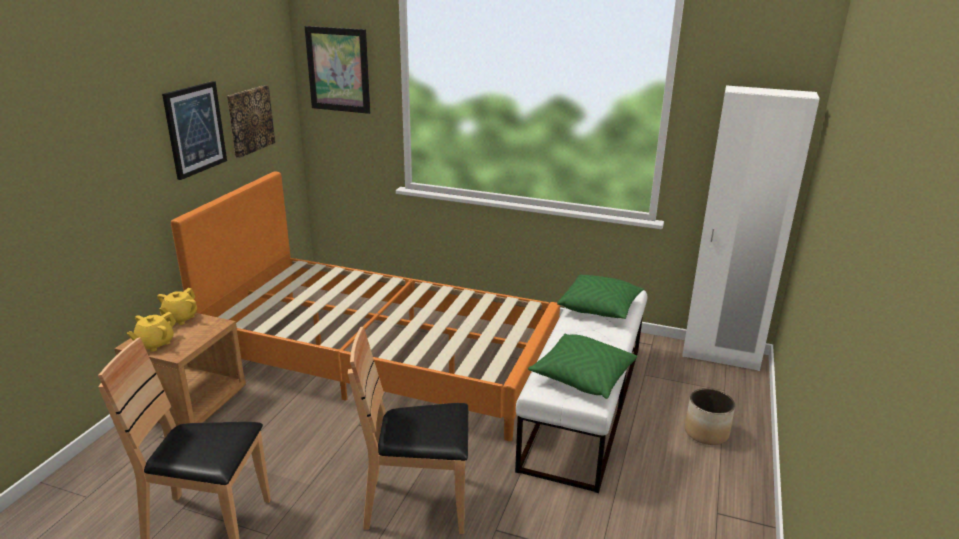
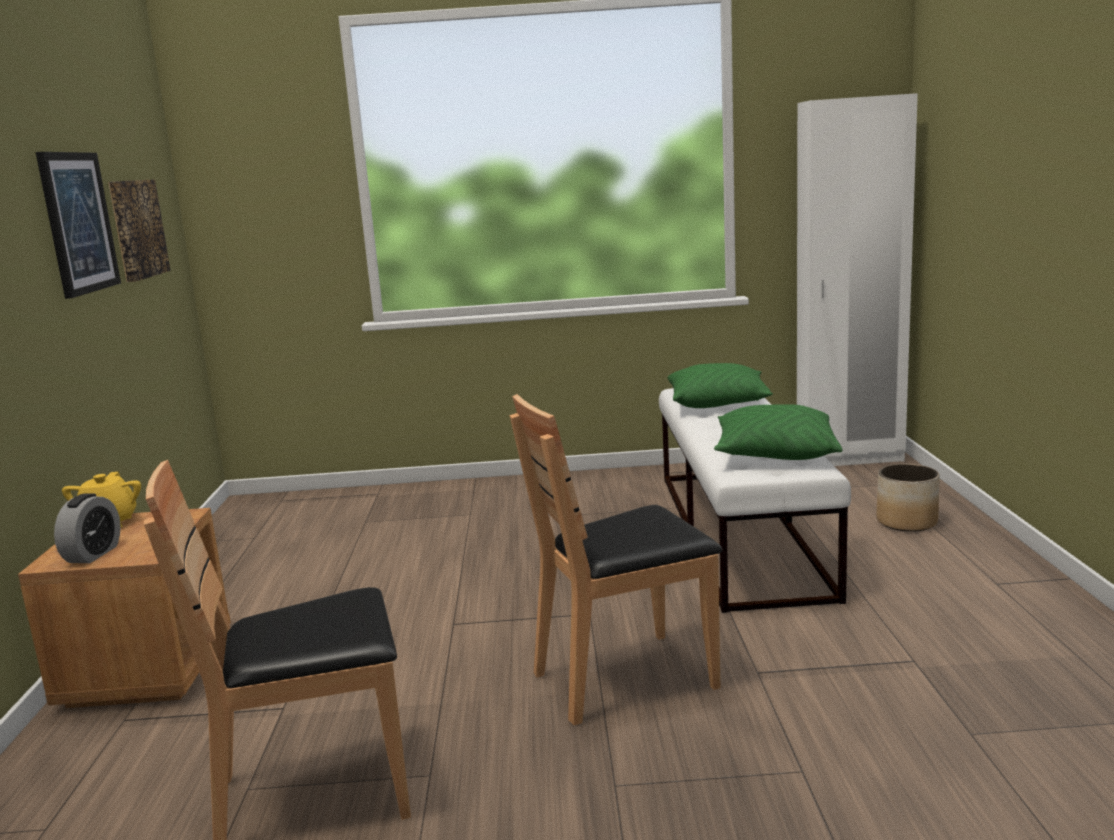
camera: 20 degrees left, 10 degrees down
(155, 344) = (93, 554): yellow teapot -> alarm clock
(338, 70) = (250, 159): picture -> none
(381, 360) = (421, 555): orange bed -> none

